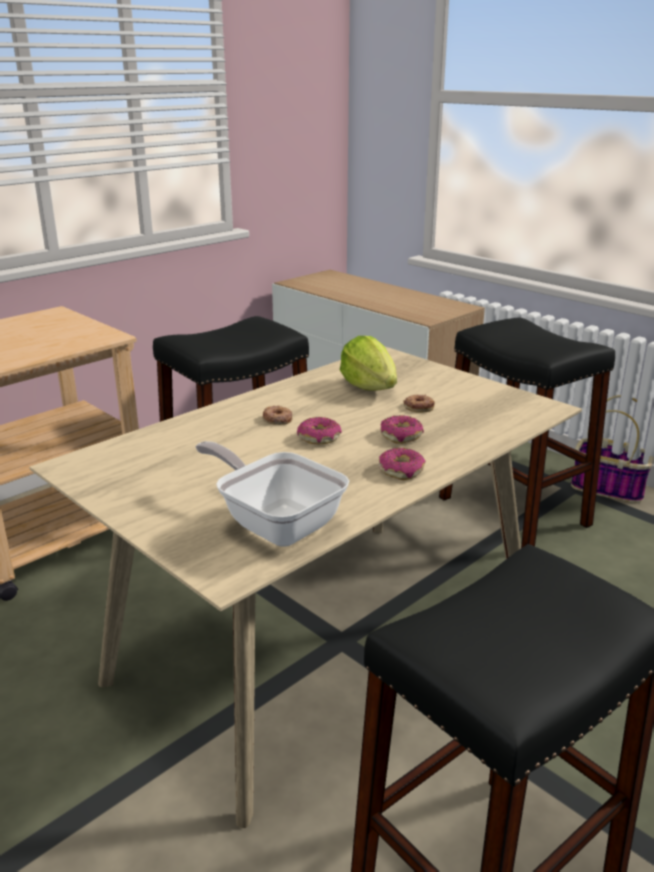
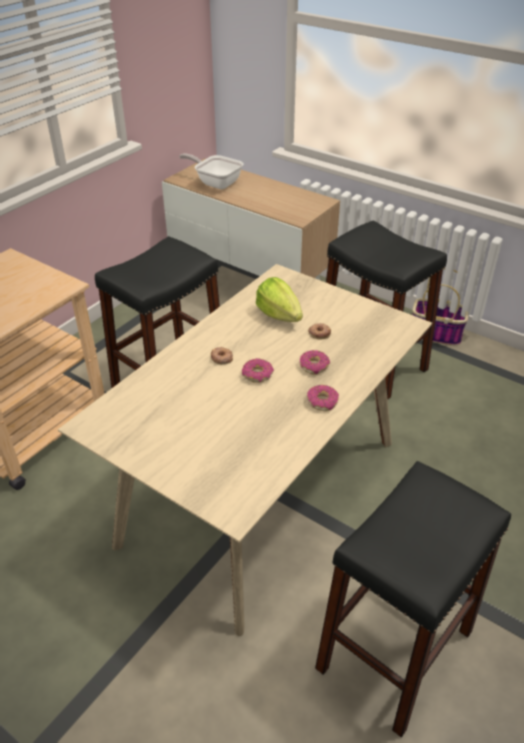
camera: 10 degrees left, 15 degrees up
(275, 523) = (251, 462): frying pan -> frying pan (215, 182)

